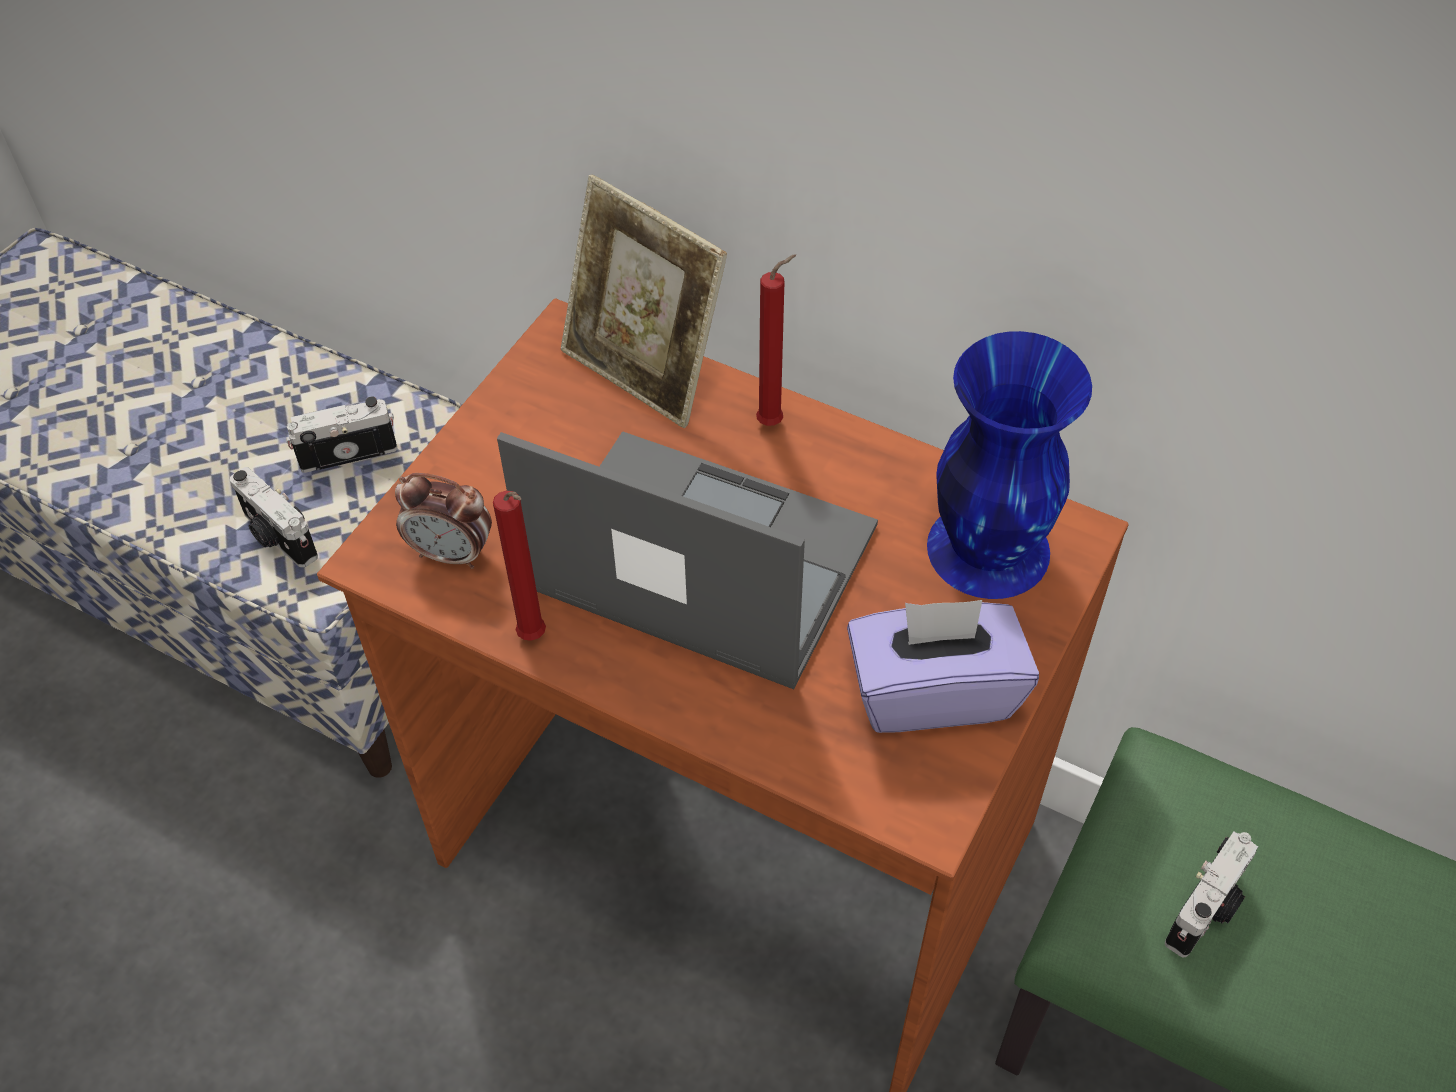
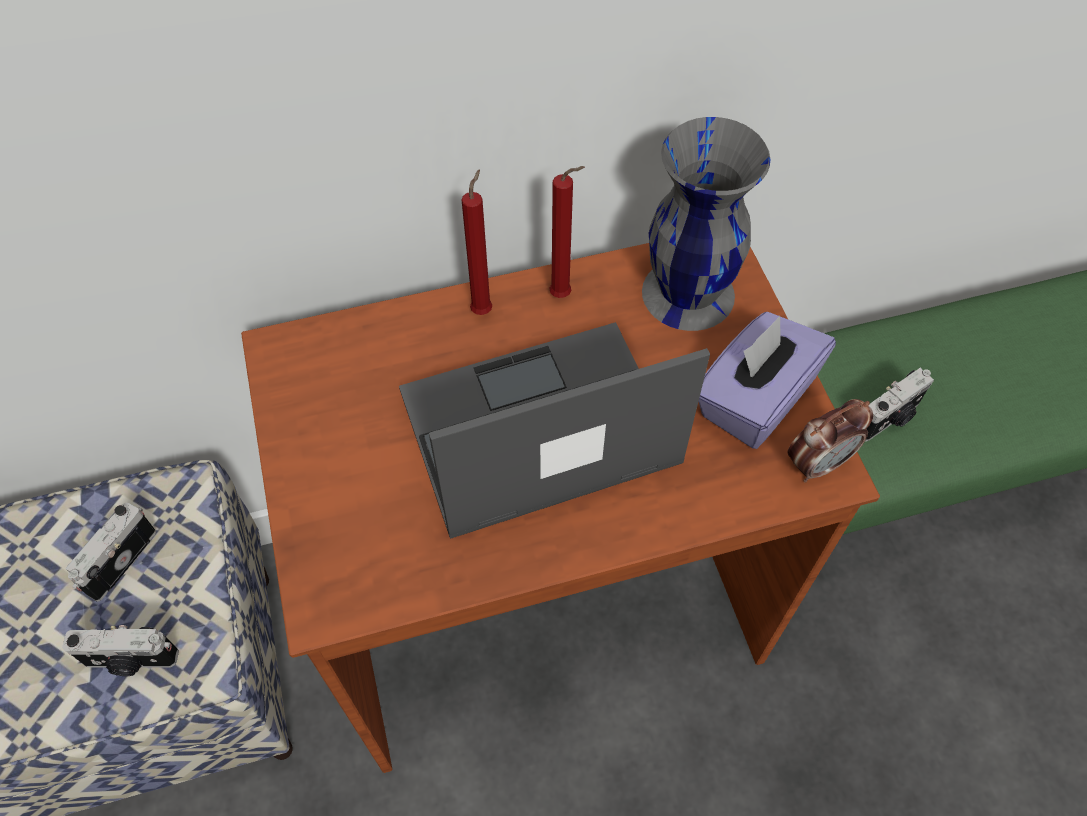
camera: 45 degrees left, 5 degrees up
(452, 554) = (374, 558): alarm clock -> alarm clock (817, 463)
(535, 638) = (495, 566): red candle -> red candle (564, 295)
(644, 371) = (363, 337): picture frame -> none
(987, 547) = (686, 293): blue vase -> grey vase
(1206, 910) = (889, 419): camera -> camera turned 60 degrees clockwise

